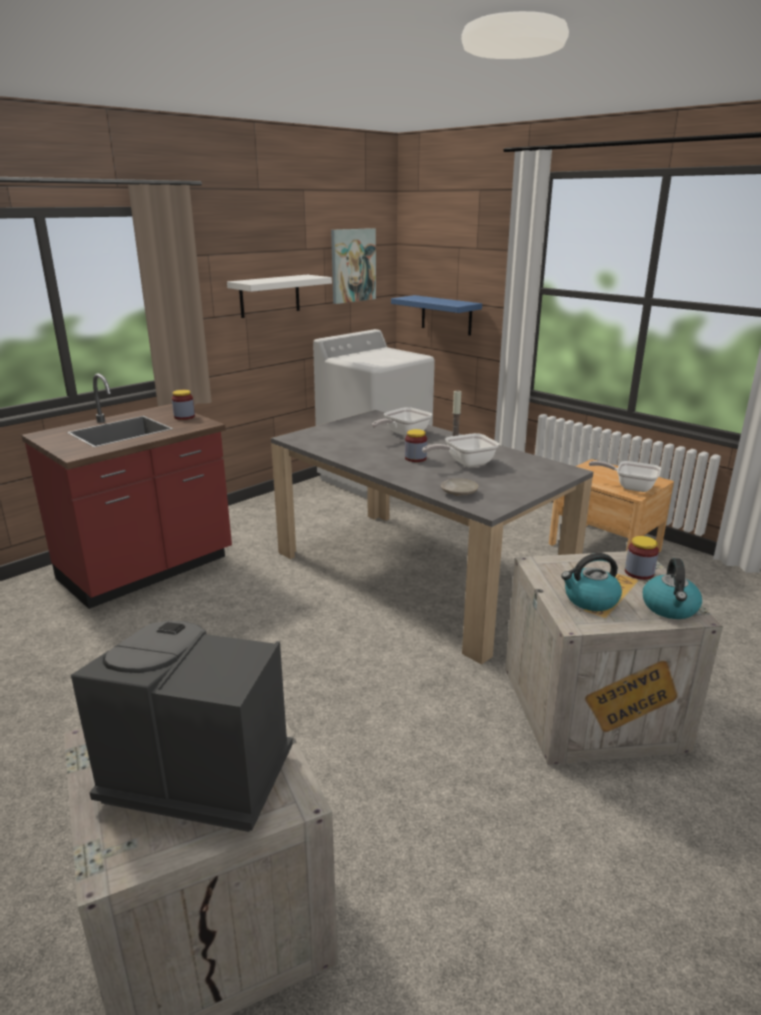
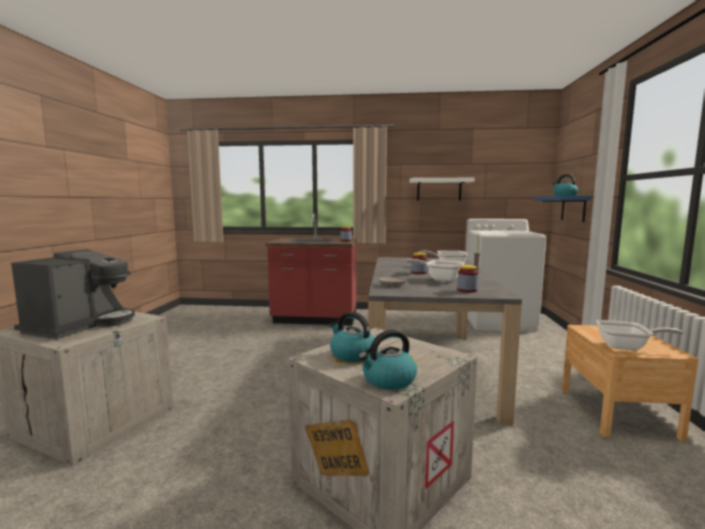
camera: 50 degrees right, 15 degrees down
(196, 772) = (81, 325): coffee machine -> coffee machine turned 45 degrees clockwise
(352, 265) = (510, 175): picture -> none
(447, 302) = (564, 195): none -> kettle
(630, 486) = (627, 347): frying pan -> frying pan turned 120 degrees clockwise
(639, 573) = (428, 360): jar -> jar (467, 290)

